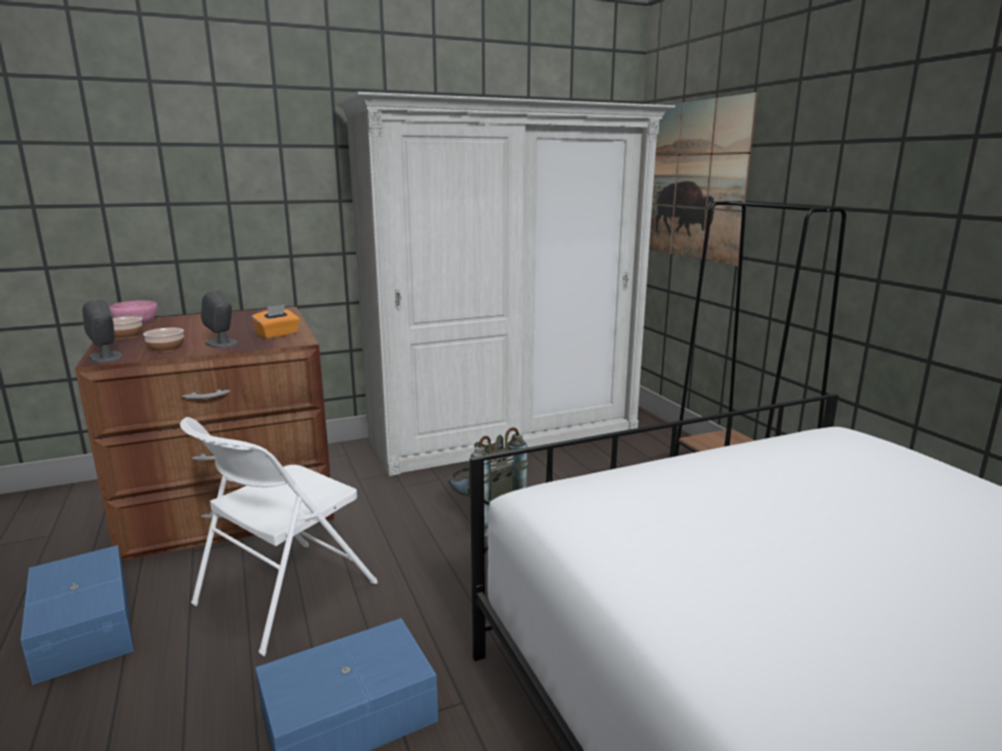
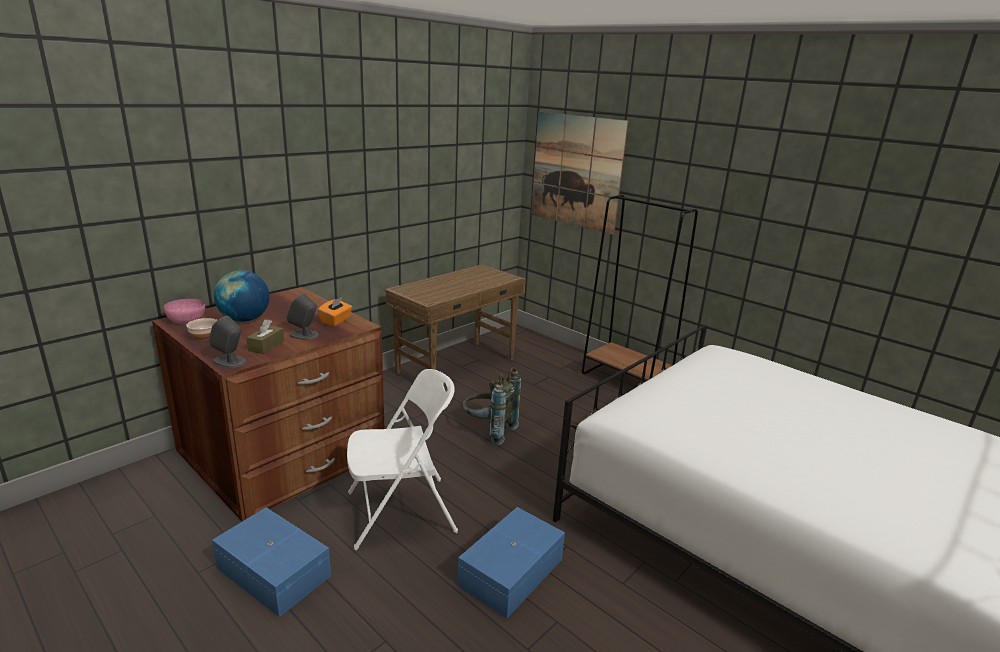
camera: 25 degrees left, 5 degrees up
(166, 348) = (266, 346): bowl -> brown tissue box
(189, 326) = (244, 319): none -> globe
(286, 593) = (401, 512): white chair -> white chair turned 120 degrees counterclockwise
(508, 437) = (456, 366): white wardrobe -> brown console table

